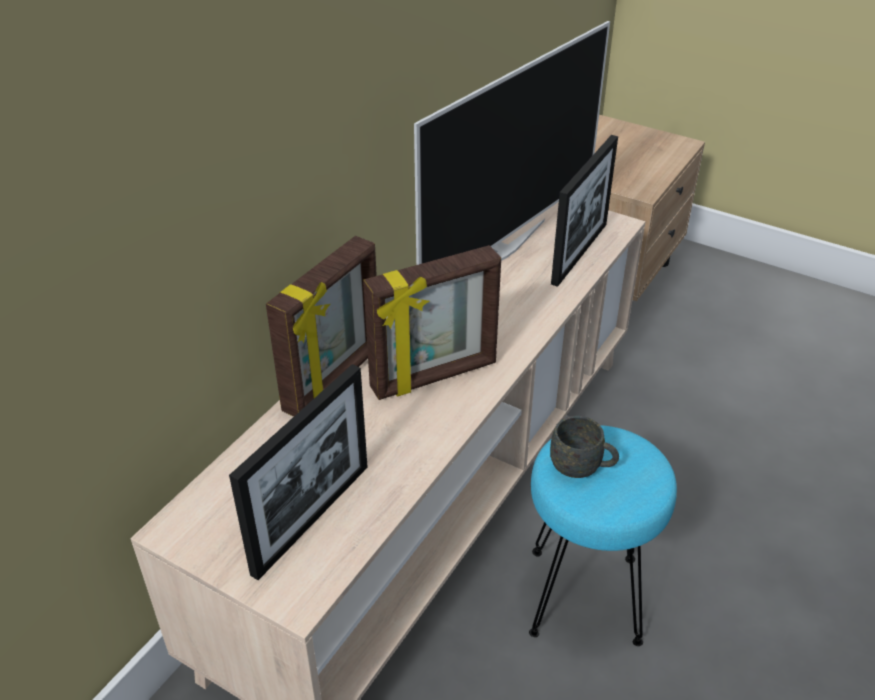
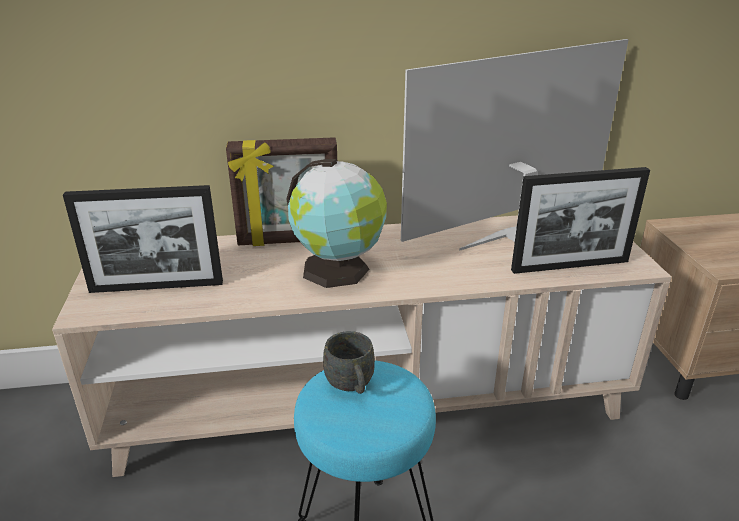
camera: 50 degrees right, 10 degrees down
(434, 377) = (339, 270): picture frame -> globe
(500, 249) = (513, 236): television -> television turned 150 degrees clockwise

